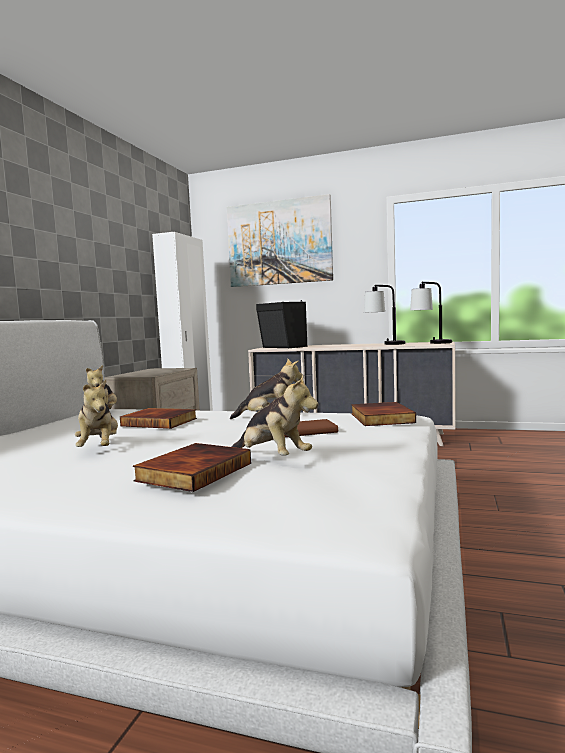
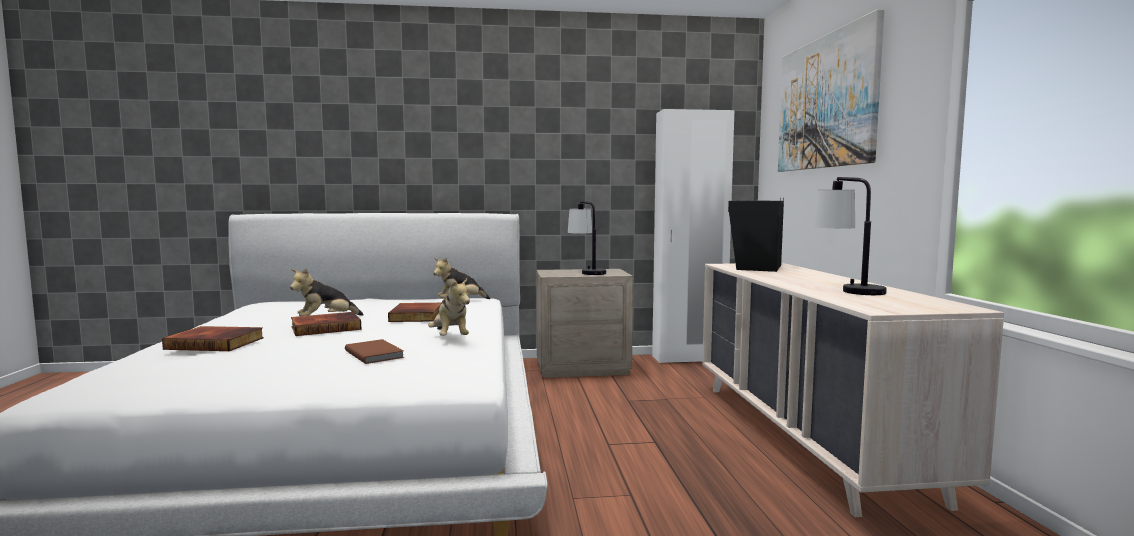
camera: 65 degrees right, 0 degrees up
(272, 458) = (254, 355): plush toy -> none
(380, 418) = (440, 371): book -> book (326, 327)
(431, 343) = (901, 304): table lamp -> table lamp (586, 272)

